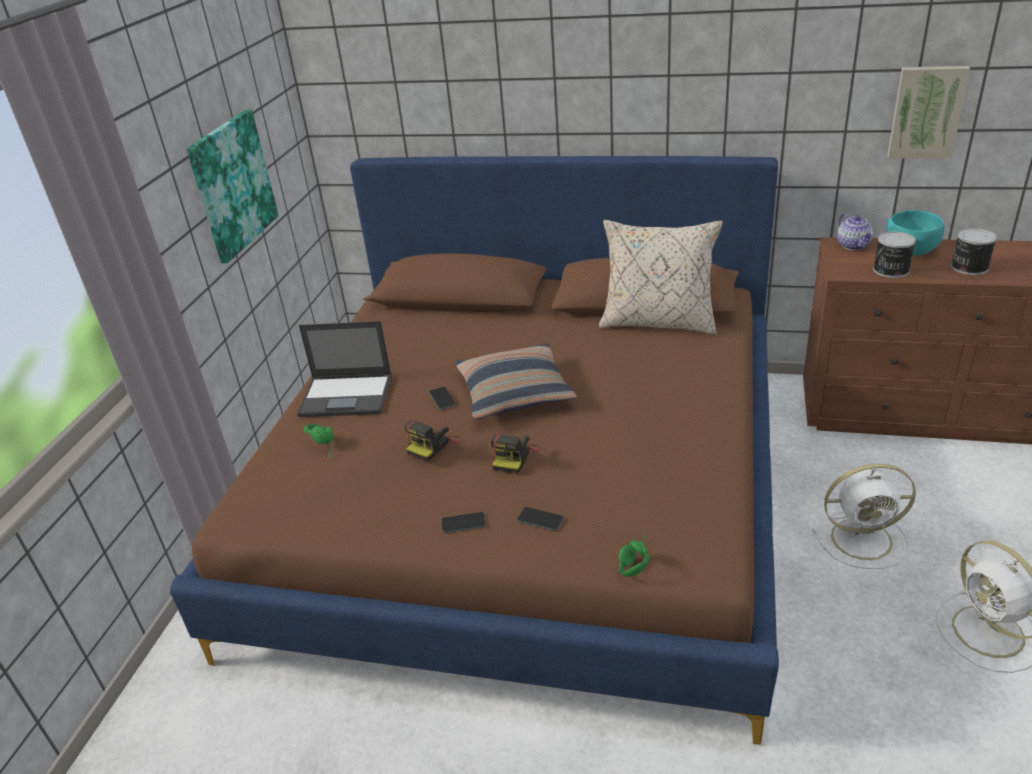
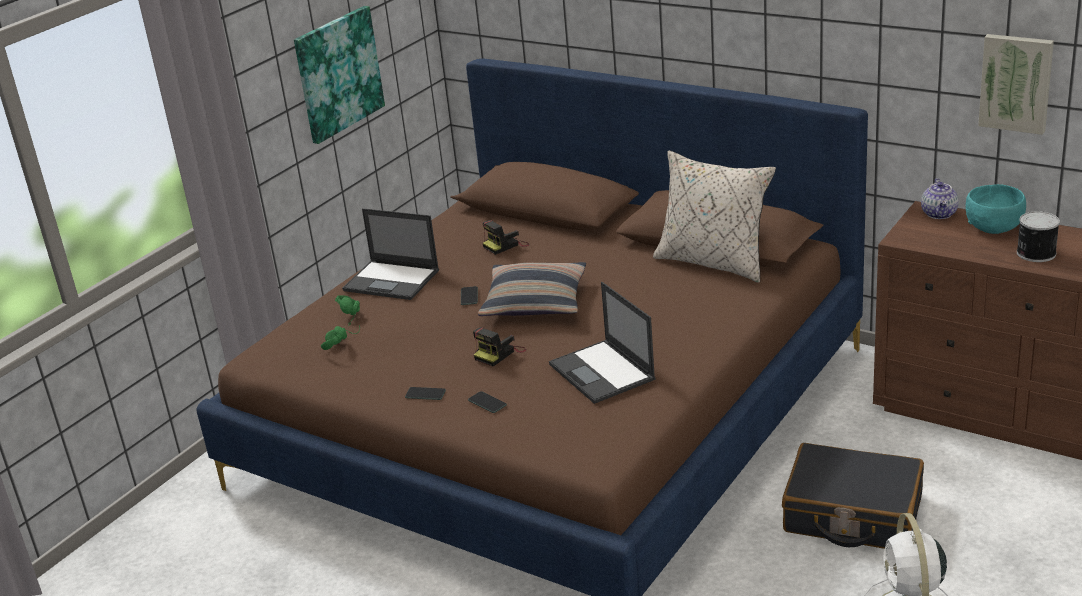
camera: 20 degrees right, 5 degrees down
(433, 445) = (437, 332): camera -> camera (506, 245)
(632, 557) = (540, 443): green headphones -> green headphones (340, 341)
(639, 457) = (603, 372): none -> laptop
(864, 539) = (852, 514): white fan -> black suitcase
(890, 270) = (951, 244): can -> none

